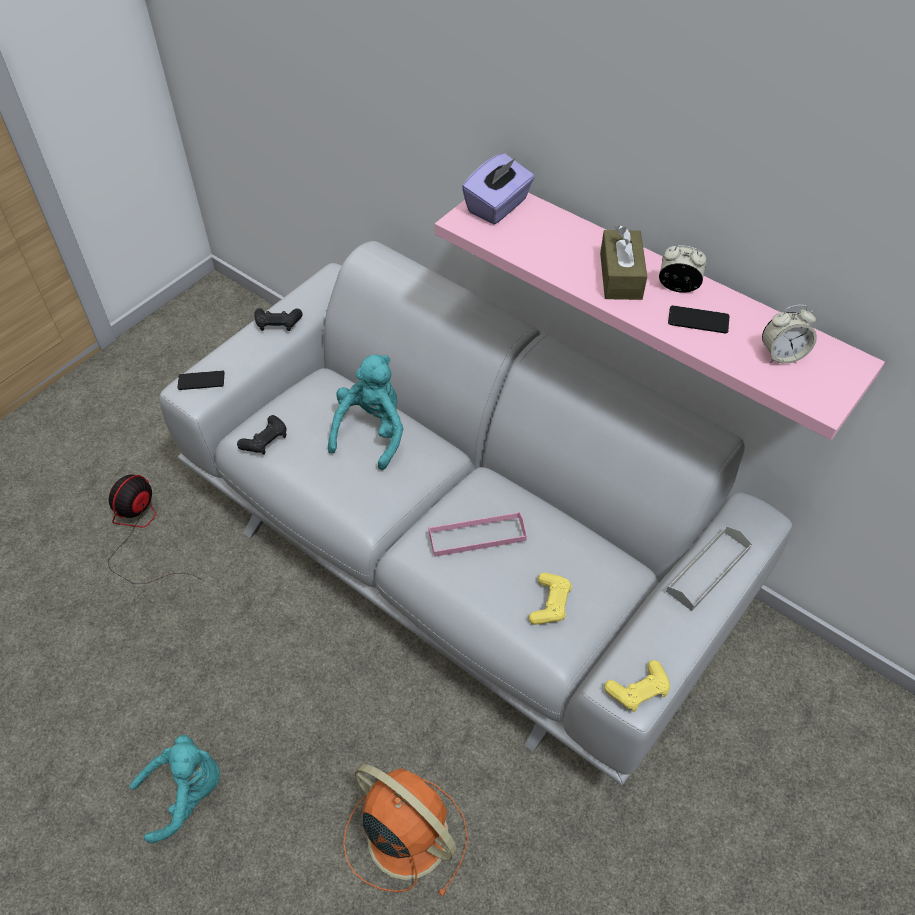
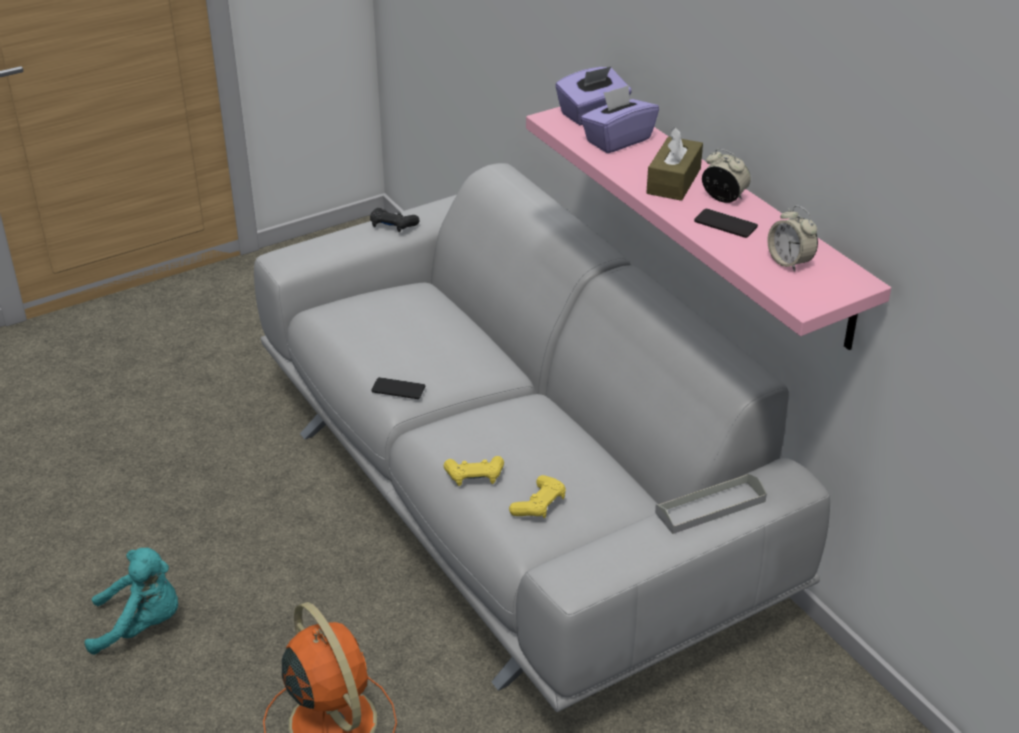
camera: 20 degrees right, 15 degrees down
(141, 533) = (203, 410): fan -> none
(201, 381) = (297, 254): phone -> phone (398, 389)
(265, 440) = (335, 318): black game controller -> none
(371, 431) = (441, 334): turquoise plush toy -> none
(477, 536) = (497, 437): pink tray -> none
(539, 235) = (617, 140): none -> purple tissue box
(638, 690) = (579, 579): yellow game controller -> yellow game controller (474, 476)
(782, 354) = (789, 262): alarm clock -> alarm clock turned 45 degrees clockwise

